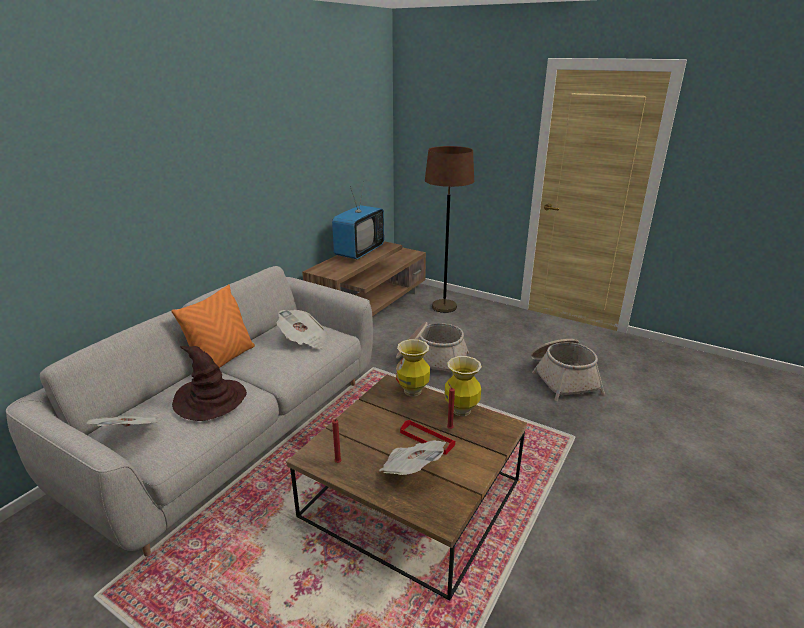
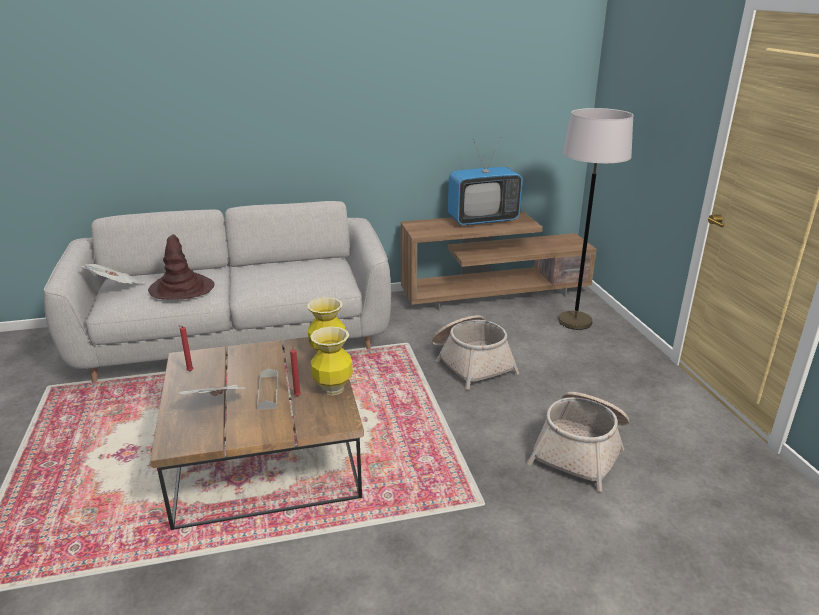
camera: 45 degrees right, 0 degrees up
(222, 361) = (238, 268): orange pillow -> none
(304, 340) = (308, 276): newspaper -> none
(427, 438) = (268, 392): red tray -> grey tray
(444, 307) = (575, 321): brown floor lamp -> grey floor lamp

